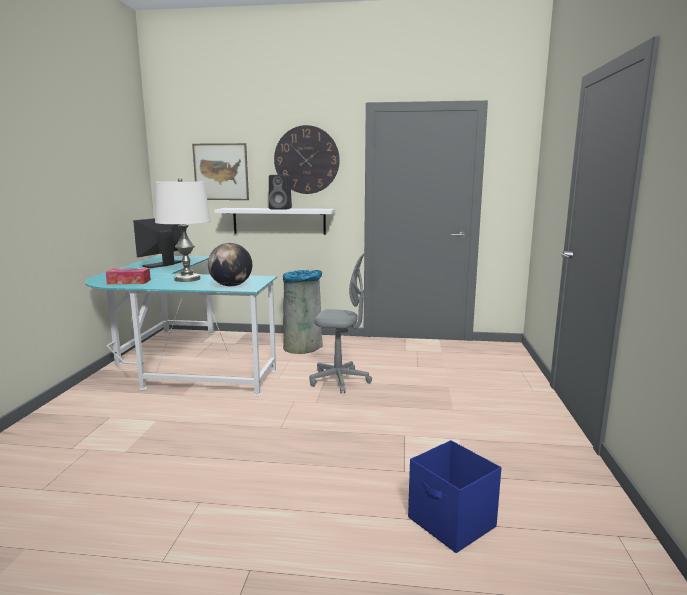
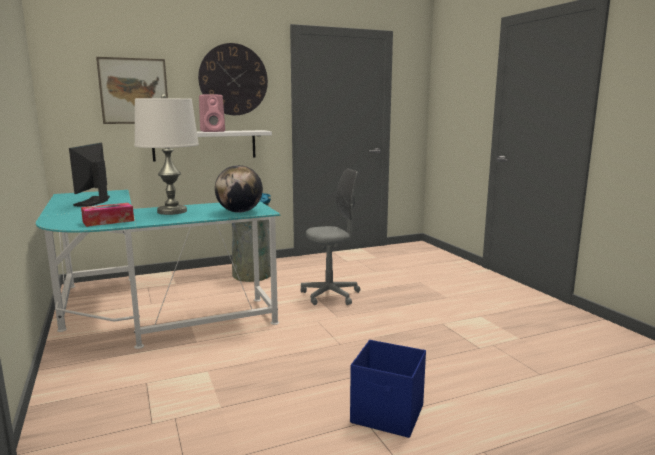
camera: 30 degrees left, 0 degrees up
(281, 208) = (213, 131): black speaker -> pink speaker
(452, 523) = (556, 371): blue storage box -> blue storage box (388, 415)

